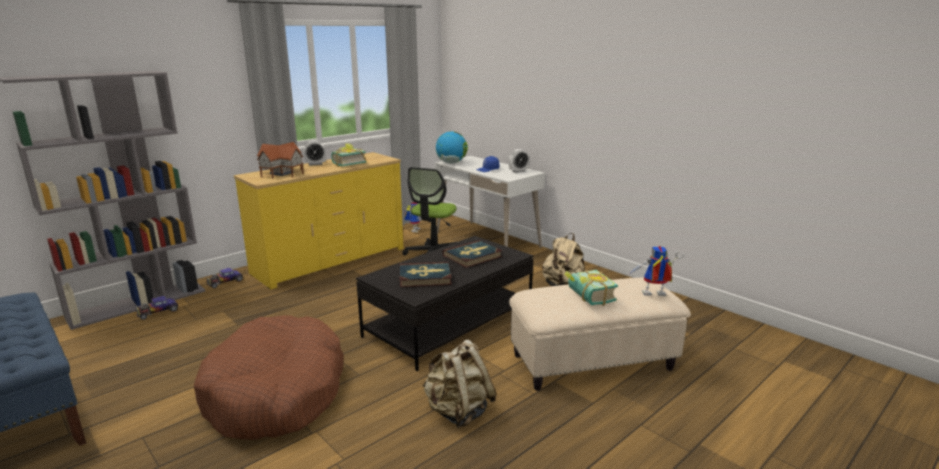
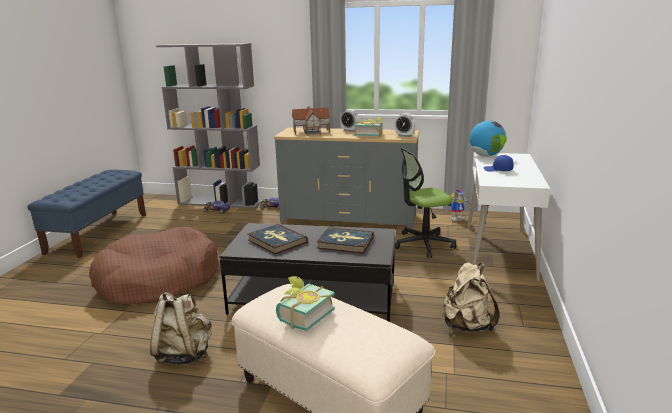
camera: 55 degrees right, 0 degrees up
(330, 261) = (348, 218): yellow dresser -> grey dresser
(518, 171) = (524, 179): alarm clock -> alarm clock (404, 136)
(652, 295) = (355, 351): toy robot -> none

